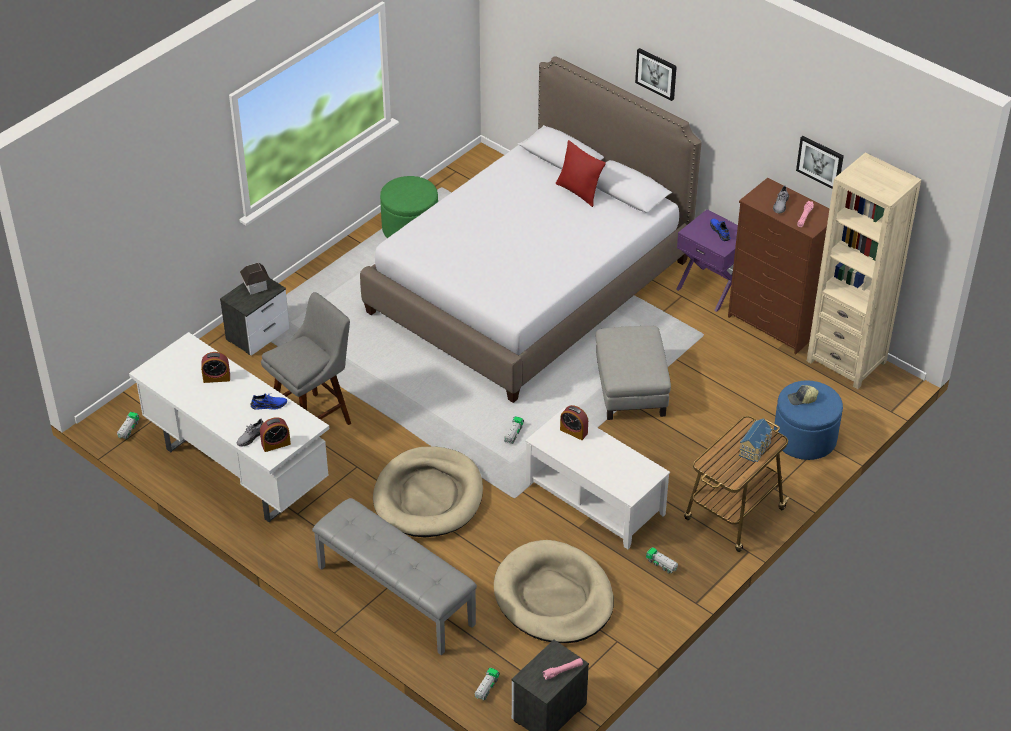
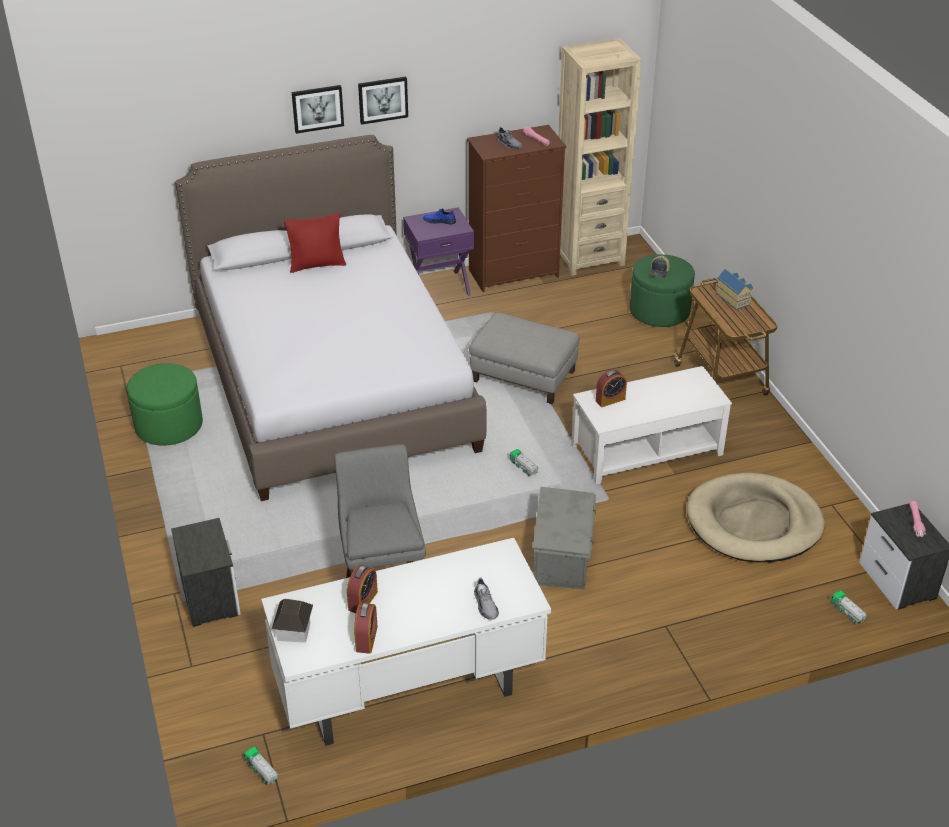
camera: 60 degrees left, 5 degrees down
(256, 286) = (192, 539): toy house -> toy house (294, 631)
(269, 405) = (444, 573): blue shoe -> none
(276, 444) = (512, 588): alarm clock -> alarm clock (366, 639)
(394, 596) = (685, 633): grey bench -> none
(428, 496) = (563, 556): beige dog bed -> grey storage box
(661, 565) = (754, 443): toy truck -> none
(804, 438) = (659, 311): blue ottoman -> green ottoman
(820, 162) = (516, 87): picture -> picture (383, 99)

